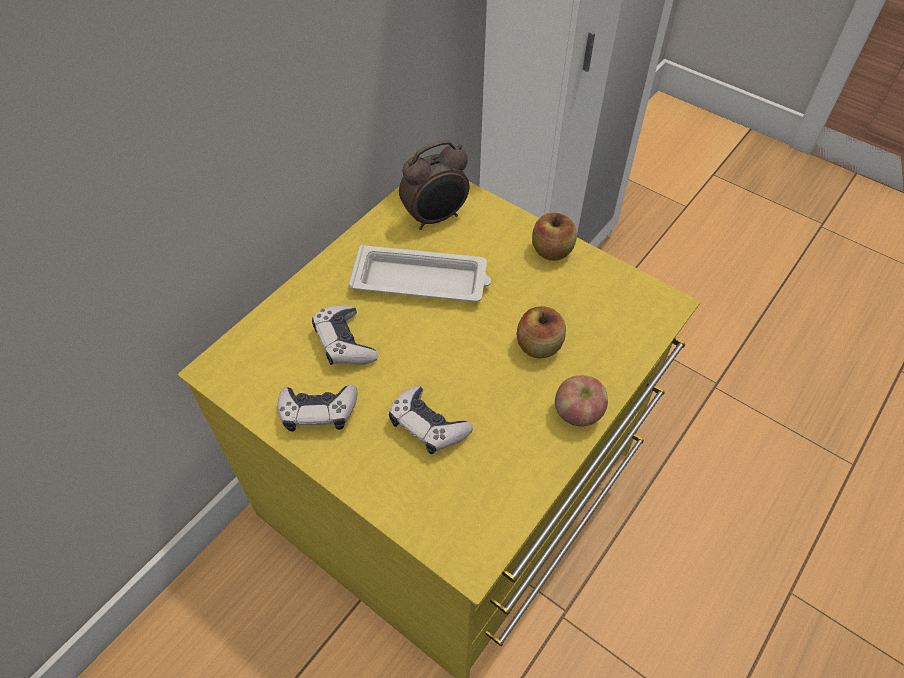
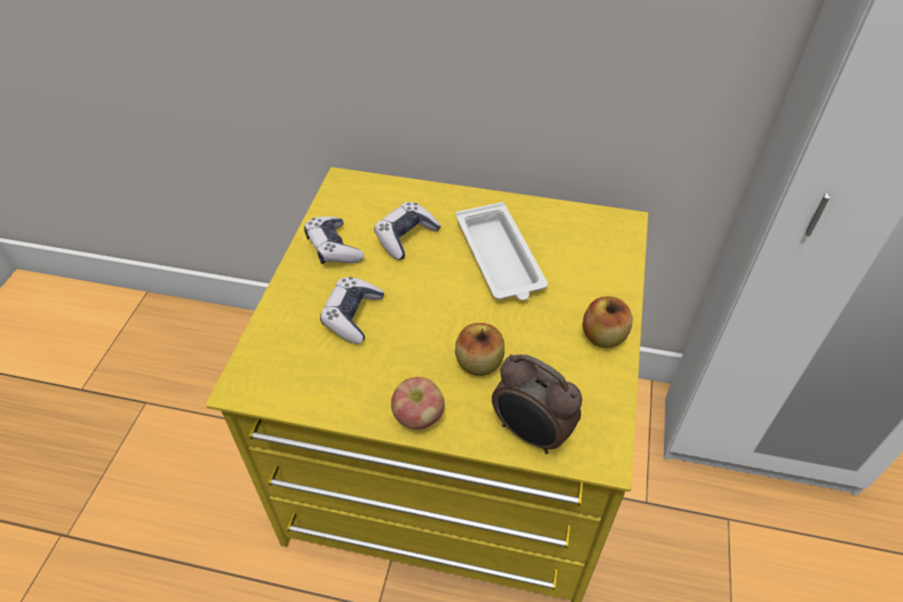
camera: 65 degrees right, 5 degrees down
(436, 218) = (579, 241): alarm clock -> alarm clock (530, 434)

